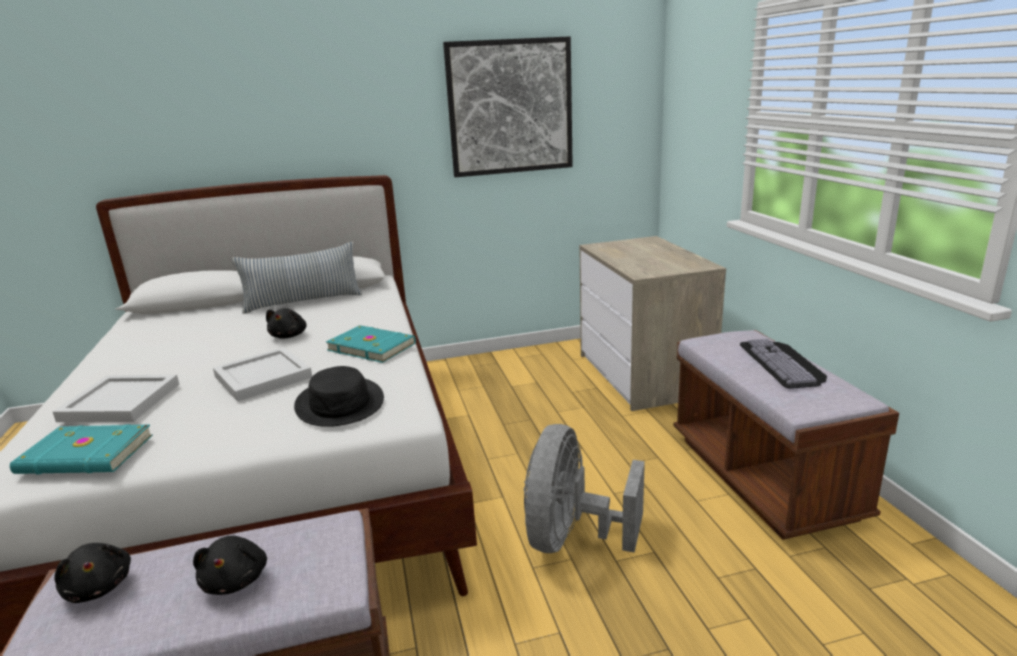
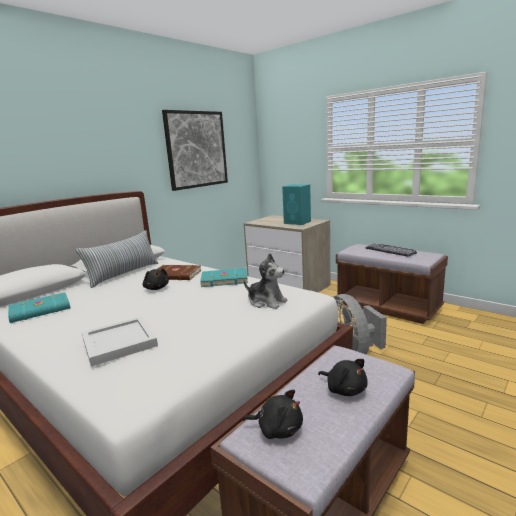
camera: 35 degrees left, 5 degrees down
(85, 455) = (166, 369): turquoise book -> turquoise book (40, 310)
(264, 376) = (190, 305): white tray -> none
(340, 403) = (266, 302): black hat -> plush toy
(342, 321) = (176, 275): none -> brown book
(659, 262) = (298, 222): none -> turquoise speaker

